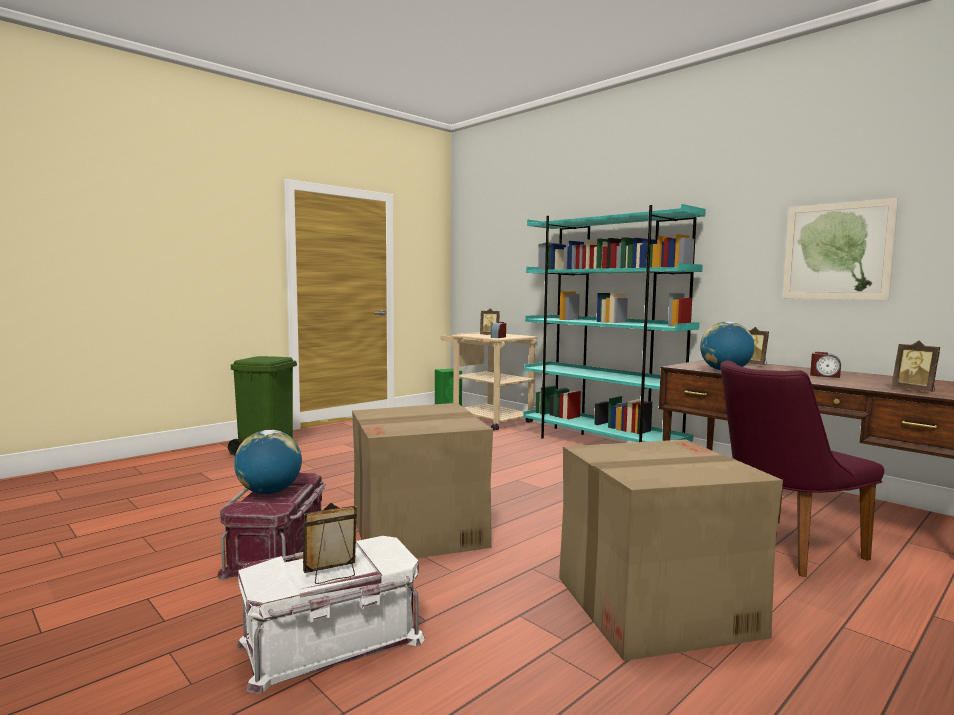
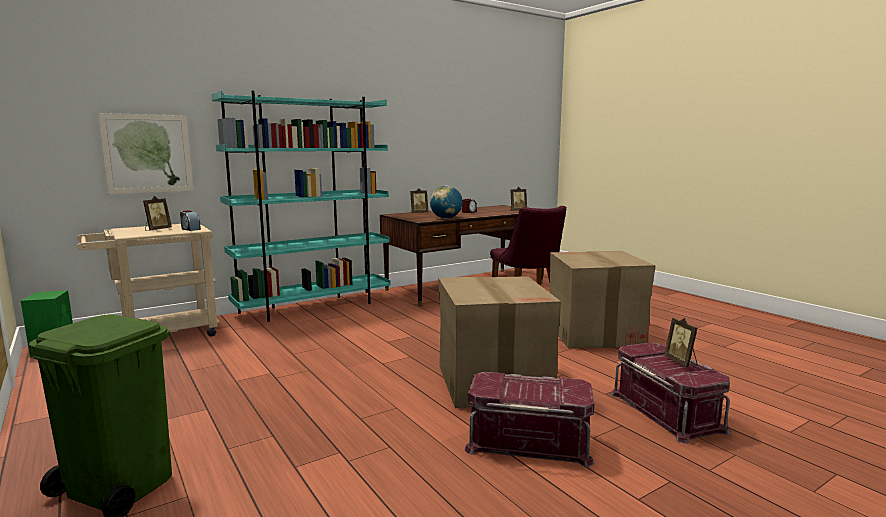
camera: 80 degrees left, 5 degrees up
(269, 492) = (527, 392): globe -> none
(332, 643) = (667, 411): white storage box -> red storage box
(836, 251) = (441, 138): picture -> picture (148, 153)

